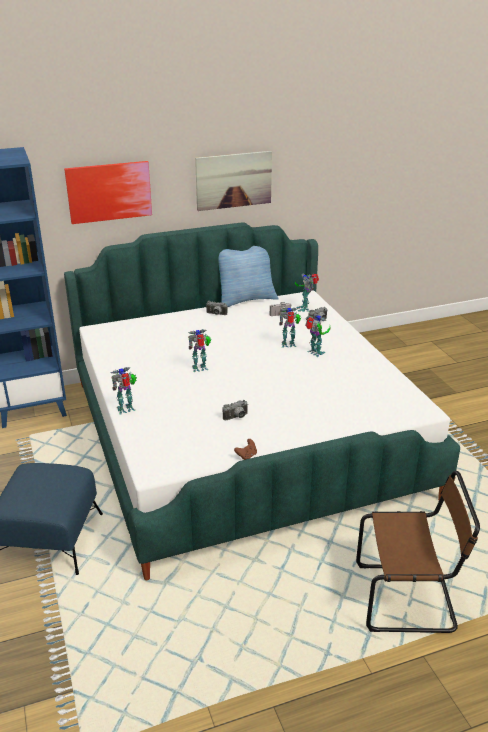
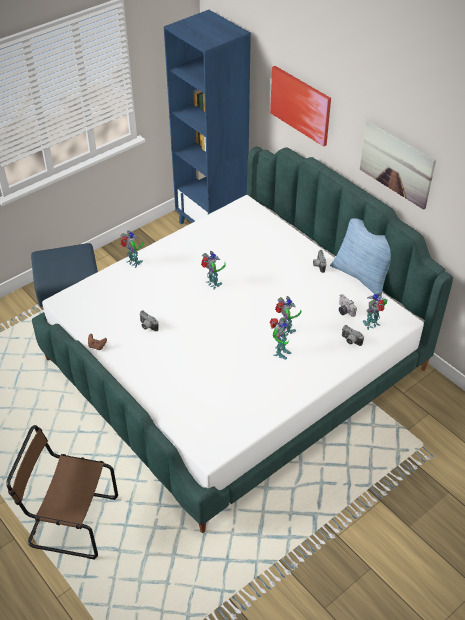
camera: 70 degrees right, 15 degrees up
(409, 598) = (70, 521): brown chair -> brown chair turned 120 degrees clockwise

